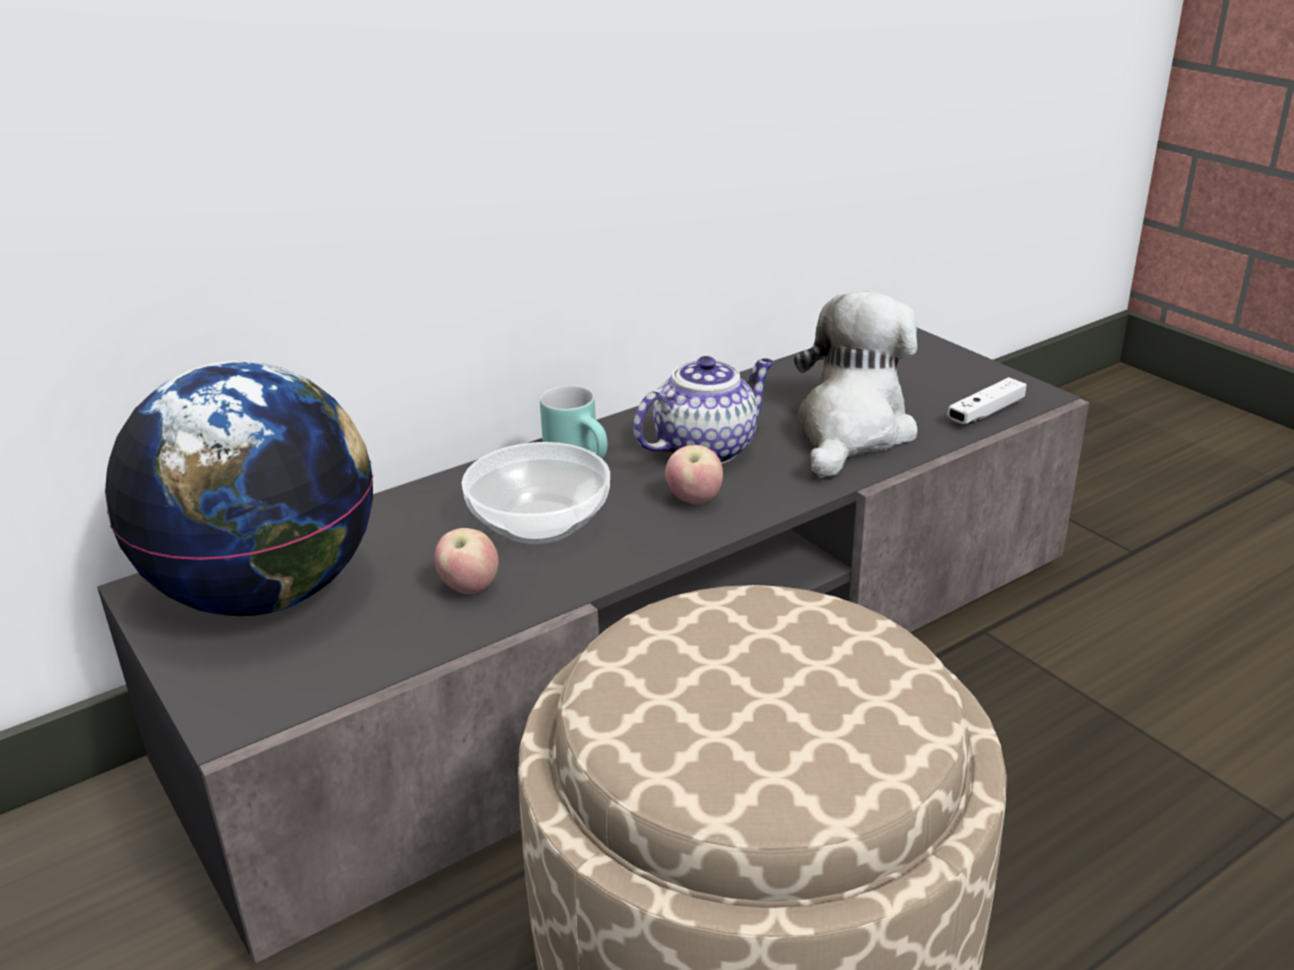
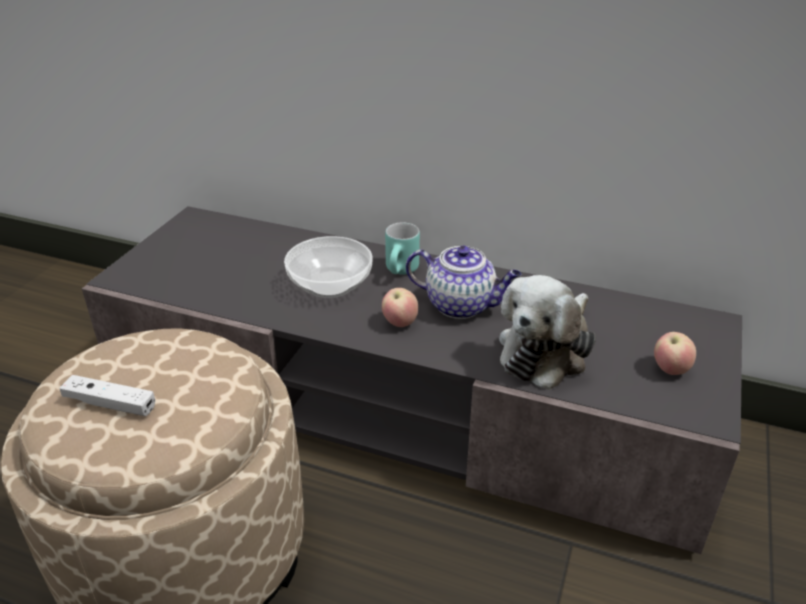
camera: 55 degrees right, 5 degrees up
(267, 592) = (211, 243): globe -> none
(469, 588) = (254, 290): apple -> apple (670, 369)
(851, 432) = (546, 351): plush toy -> plush toy turned 135 degrees clockwise
(986, 413) = (648, 401): white game controller -> white game controller (110, 404)

